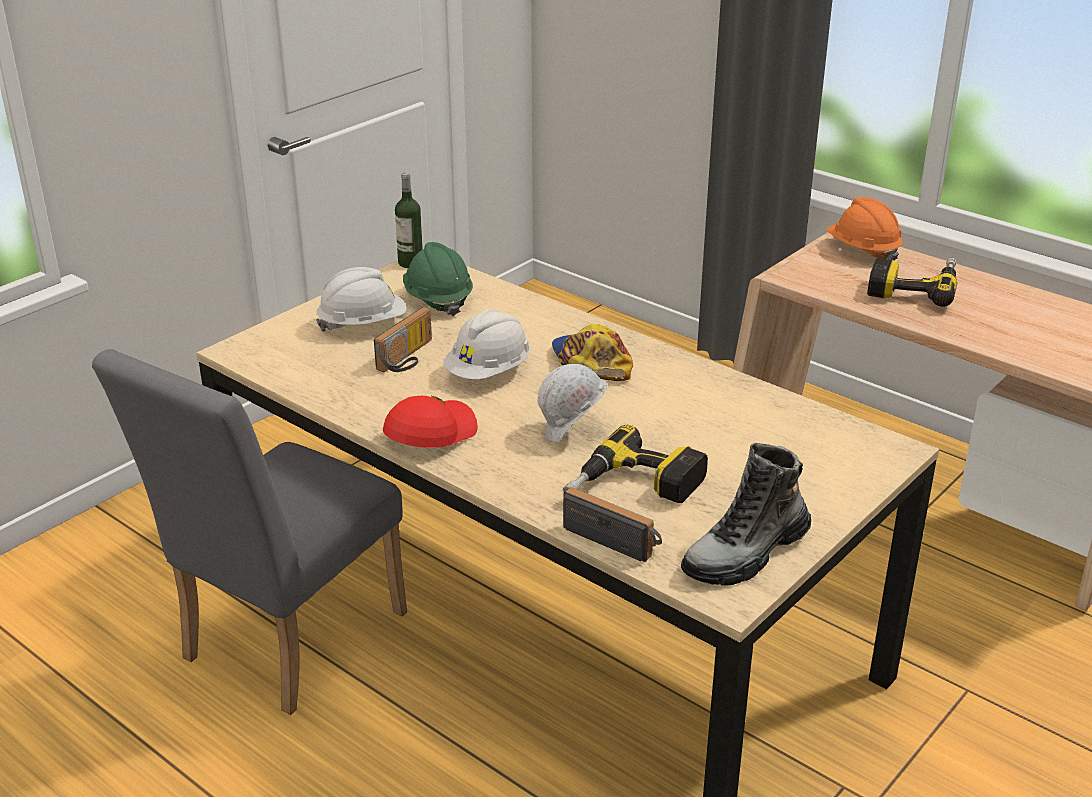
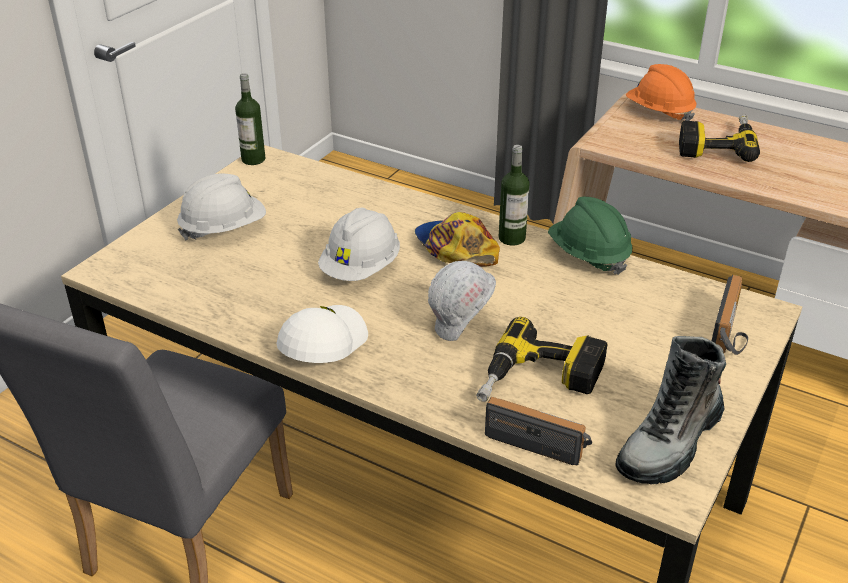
camera: 10 degrees left, 5 degrees up
(409, 358) = (278, 261): radio -> radio (731, 333)
(429, 434) = (321, 343): red cap -> white cap
(438, 300) = (290, 196): green hard hat -> green hard hat (588, 255)
(653, 358) = (512, 238): none -> bottle

